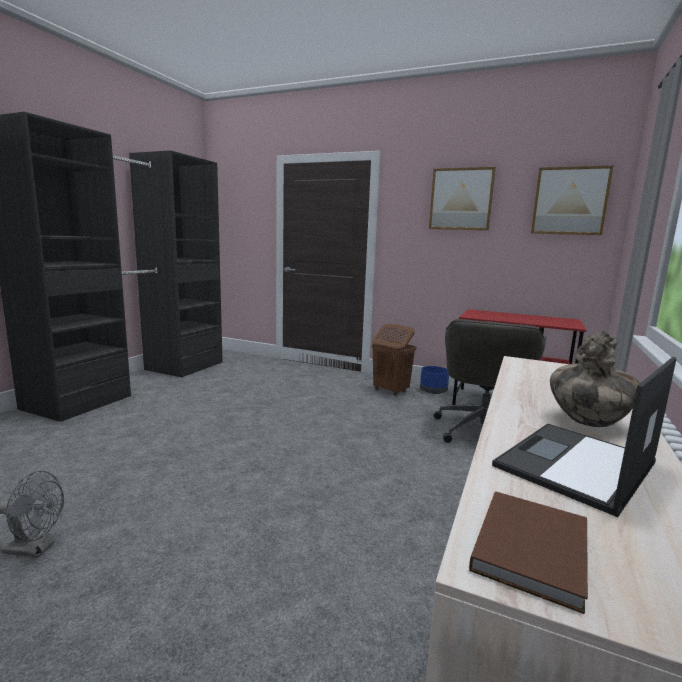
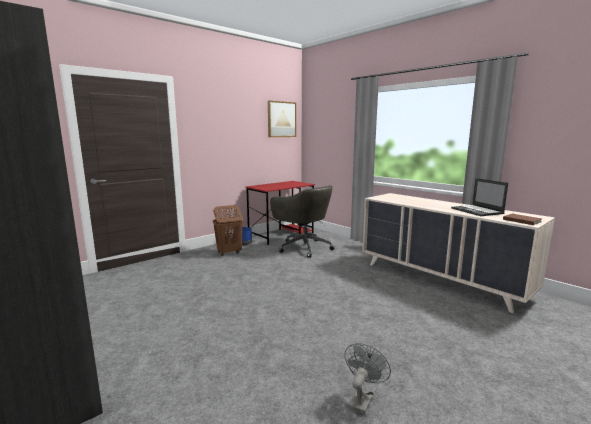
camera: 65 degrees left, 0 degrees up
(461, 199) = (232, 116): picture -> none
(588, 421) = (444, 204): vase -> none

